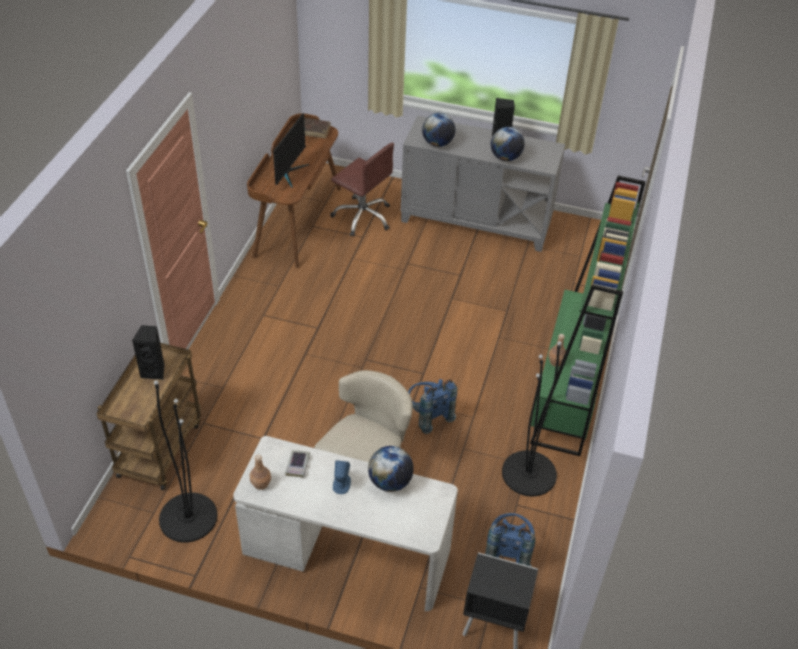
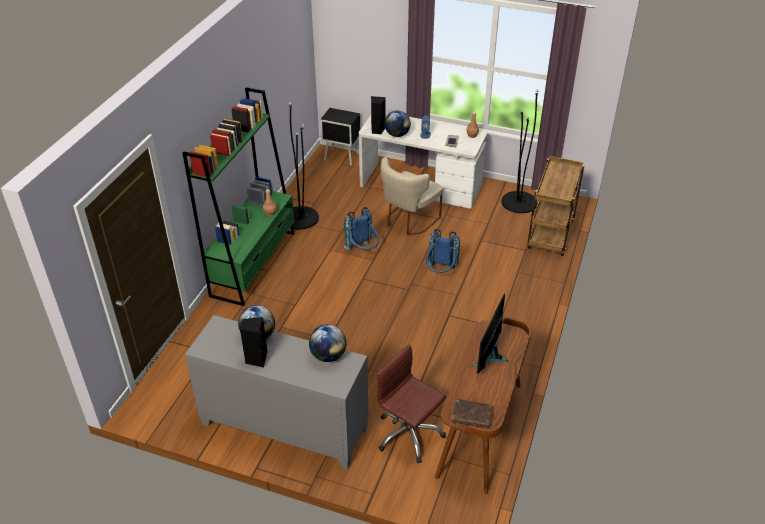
camera: 175 degrees left, 5 degrees down
(154, 371) = (557, 189): black speaker -> black speaker (377, 130)
(508, 551) = (325, 184): blue backpack -> blue backpack (440, 273)

